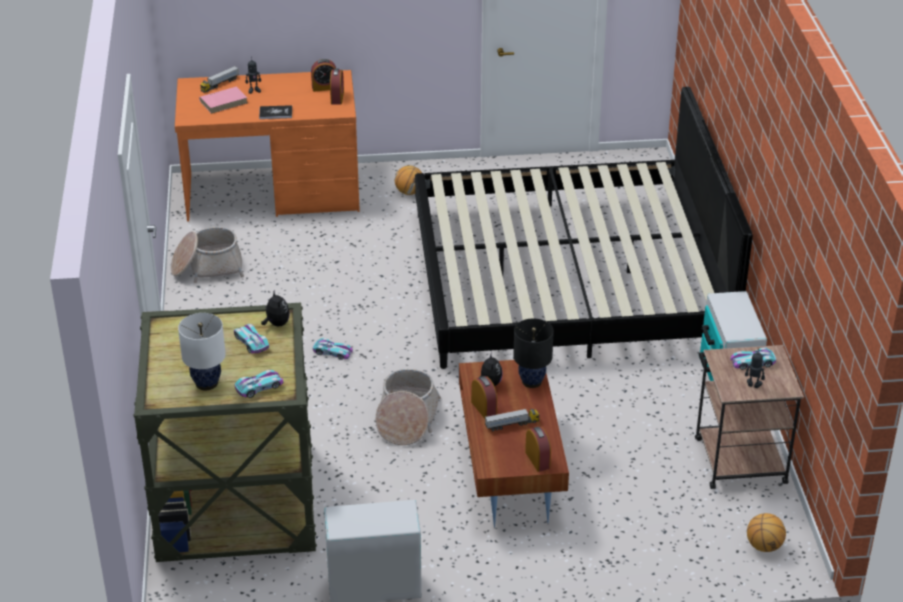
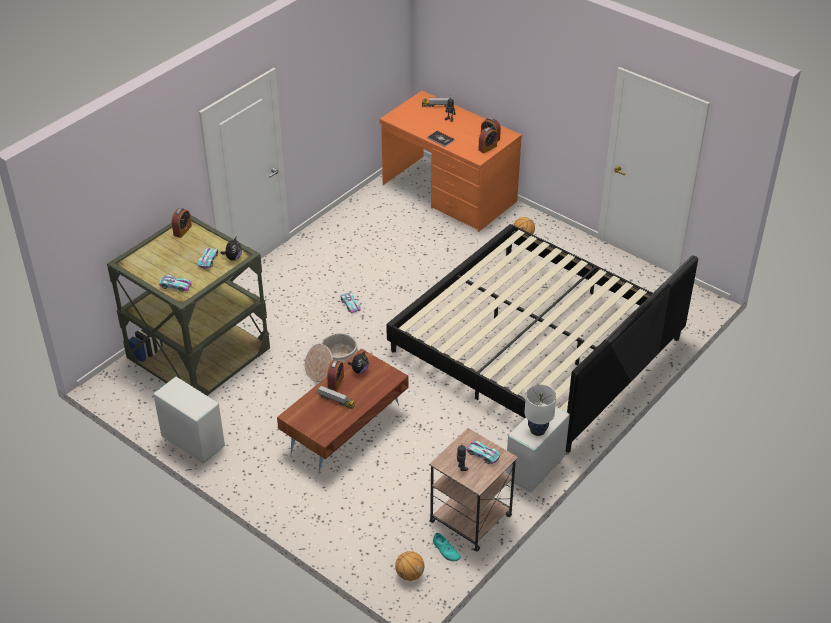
camera: 45 degrees right, 5 degrees up
(206, 383) = (159, 268): white table lamp -> white table lamp (537, 430)
(207, 267) = (357, 217): basket -> none
(224, 102) = (424, 117): pink book -> none
(531, 381) = (382, 384): black table lamp -> none
(537, 460) = (319, 429): alarm clock -> alarm clock (182, 230)
(761, 502) = (446, 550): none -> turquoise shoe

